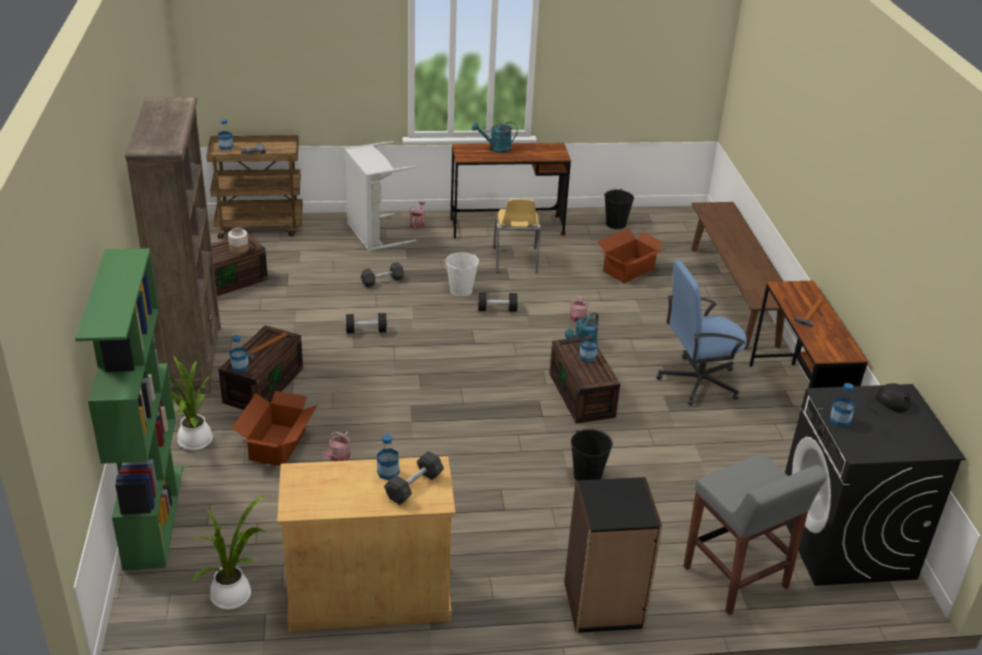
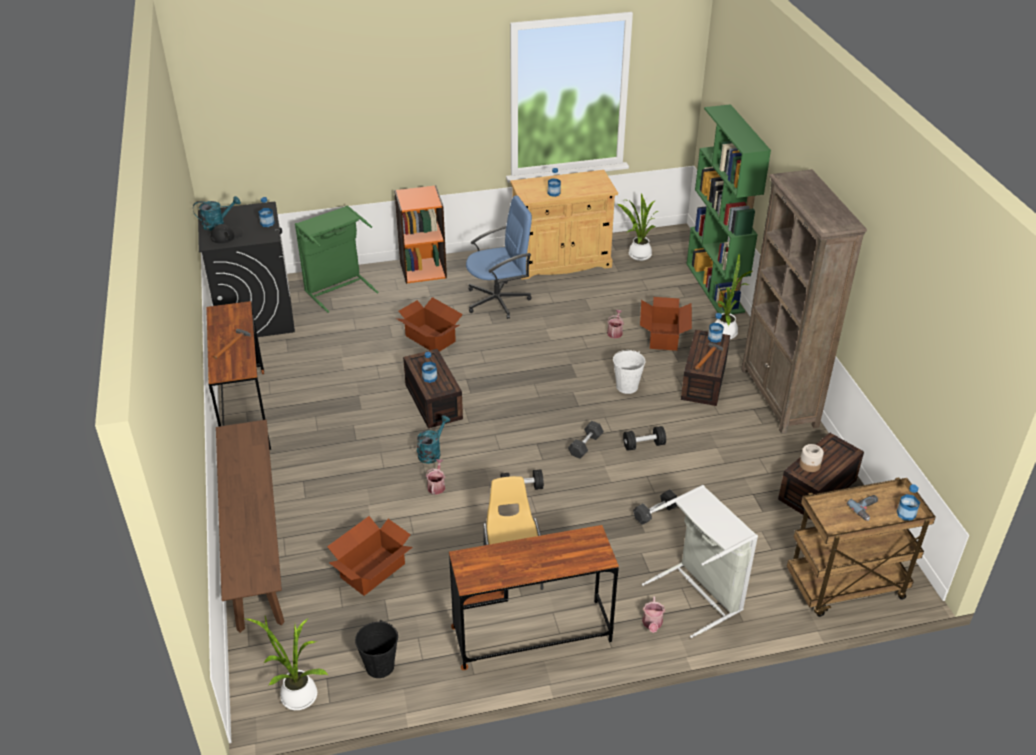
camera: 175 degrees right, 5 degrees up
(414, 486) = (536, 188): grey dumbbell -> grey dumbbell (585, 445)
(461, 290) = (566, 510): white bucket -> white bucket (627, 386)
(496, 149) = (554, 562): turquoise watering can -> turquoise watering can (217, 224)
(587, 475) = (430, 338): black bucket -> cardboard box
(603, 605) = (423, 269): black bookcase -> orange bookcase
(670, 217) = (296, 695): none -> potted plant
(697, 381) = (326, 426): blue office chair -> blue office chair (498, 300)
(736, 579) = (338, 289): grey stool -> green laundry basket

